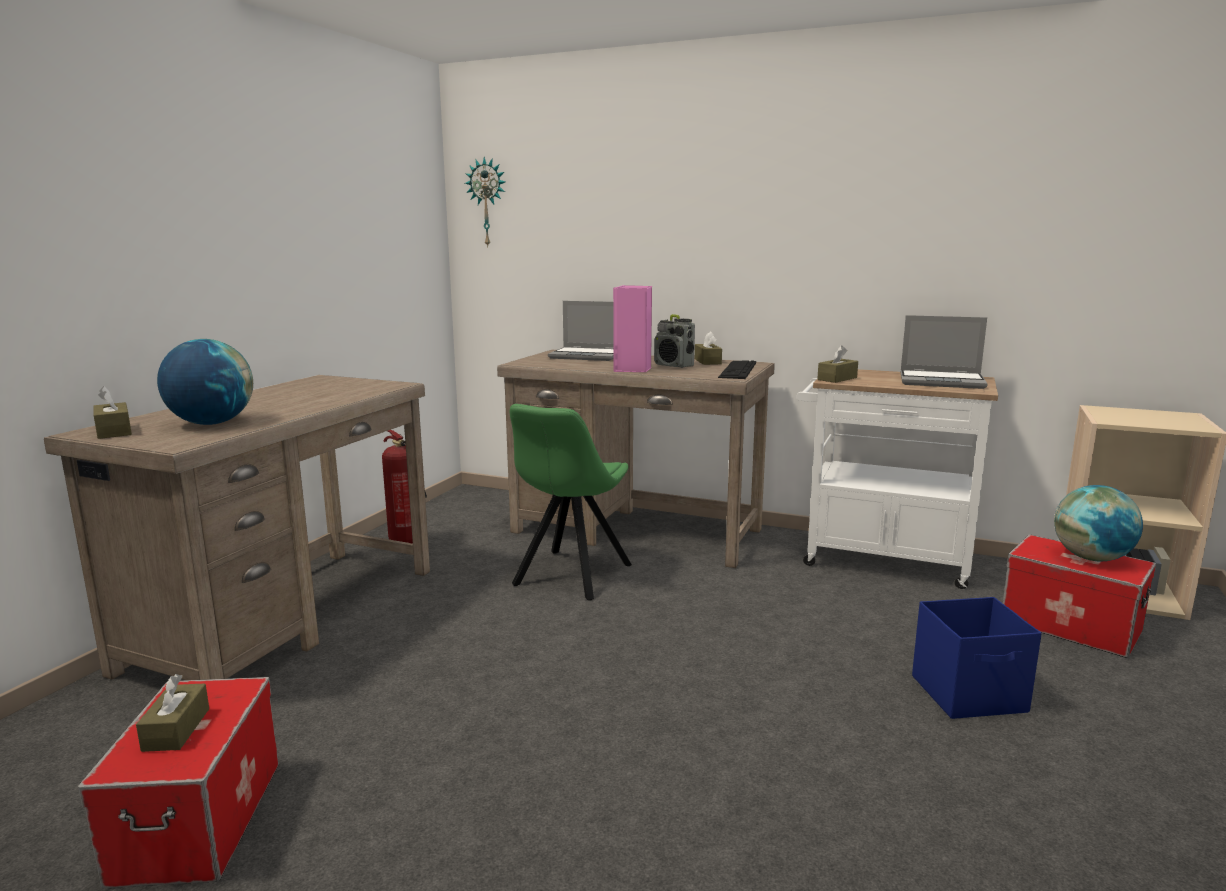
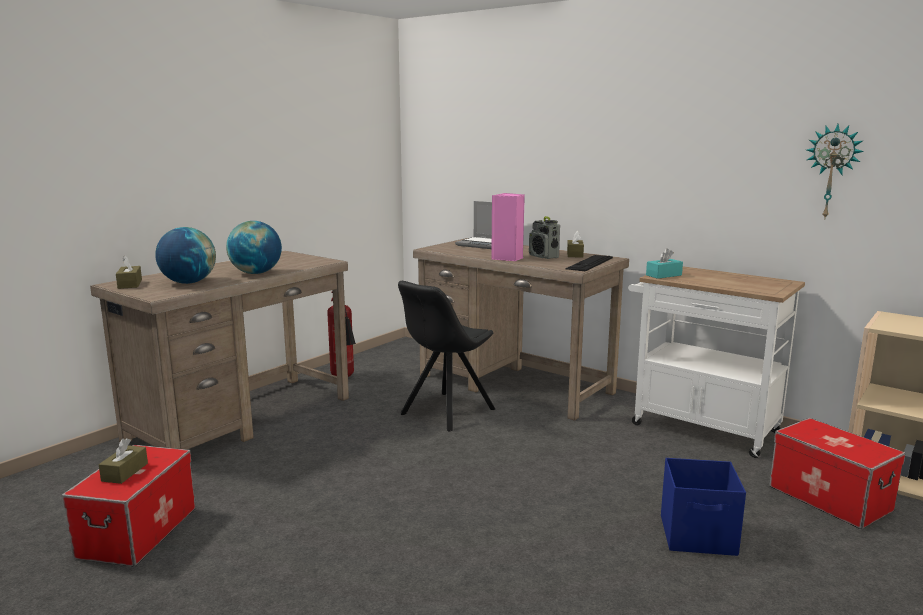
camera: 15 degrees right, 0 degrees up
(487, 202) = (427, 123): wall clock -> wall clock (832, 172)
(571, 575) = (446, 411): green chair -> black chair
(837, 378) = (663, 275): brown tissue box -> turquoise tissue box
(942, 381) = (751, 283): laptop -> none
(1092, 558) = (847, 442): globe -> globe (256, 273)

